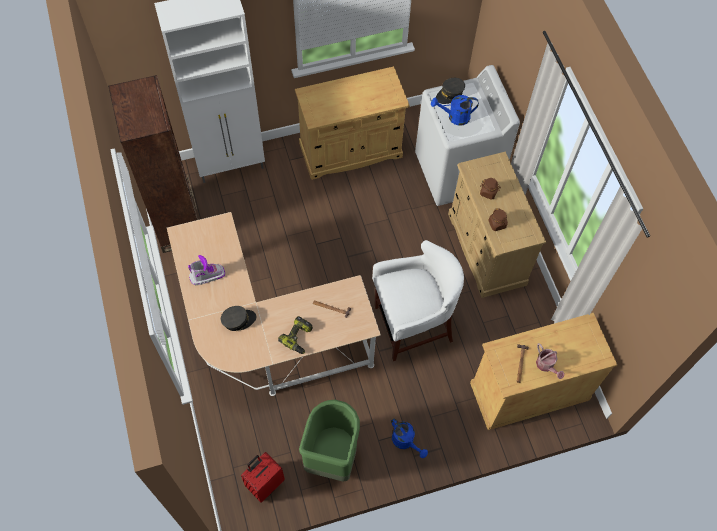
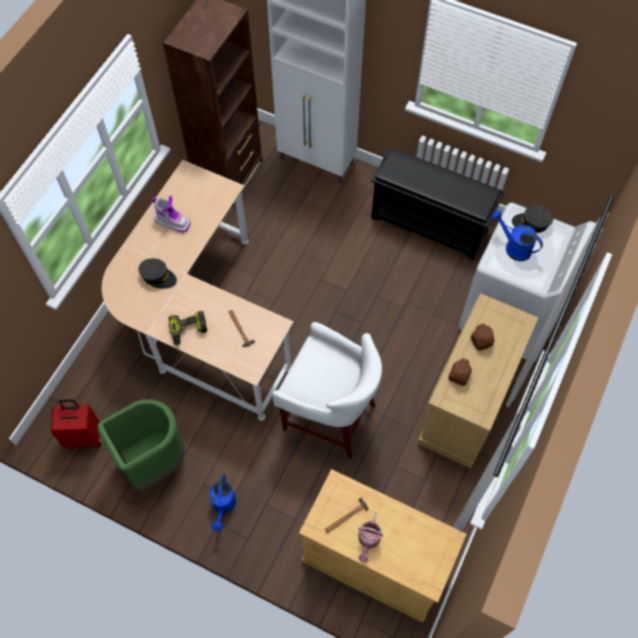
camera: 45 degrees right, 0 degrees up
(350, 151) = (430, 224): beige cabinet -> black shoe rack

